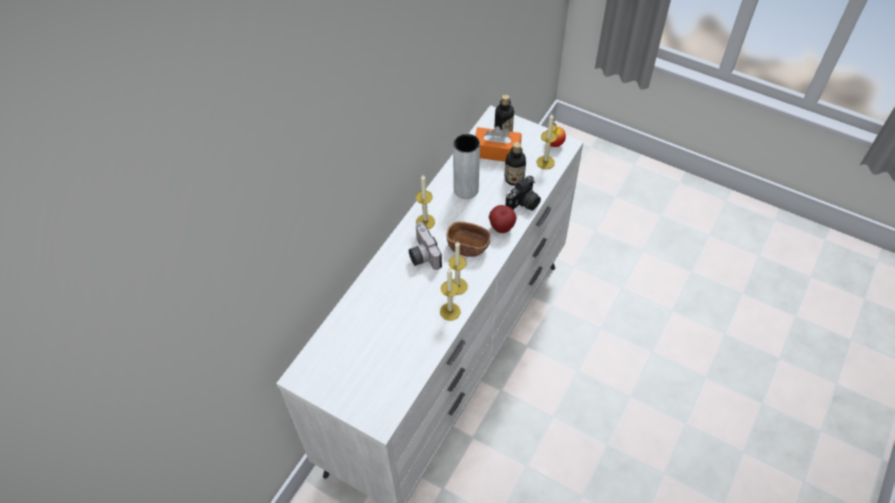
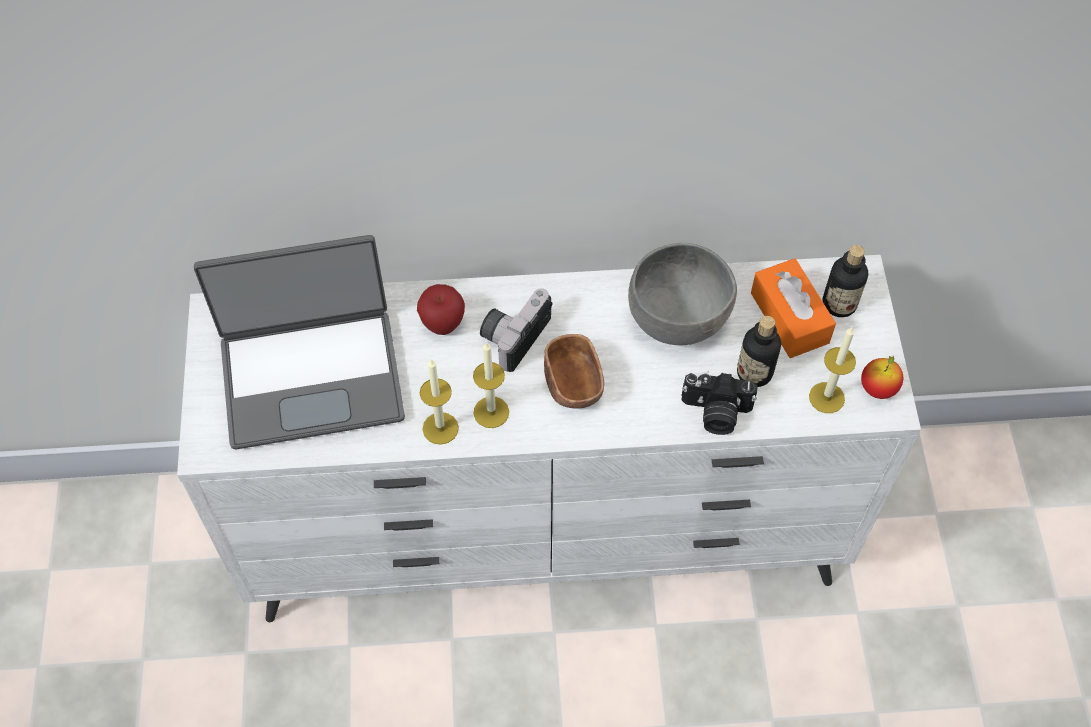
camera: 55 degrees right, 5 degrees up
(376, 351) = (312, 376): none -> laptop
(425, 222) = (576, 304): candle -> none
(466, 189) = (678, 320): grey vase -> grey bowl
(501, 228) = (643, 409): apple -> apple (442, 324)

